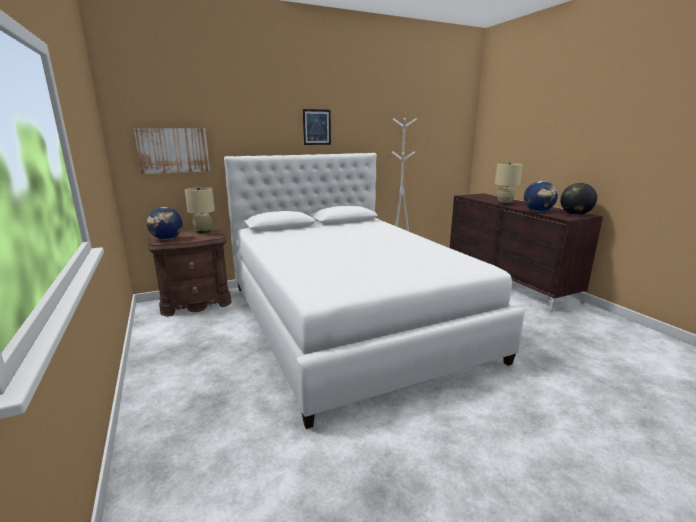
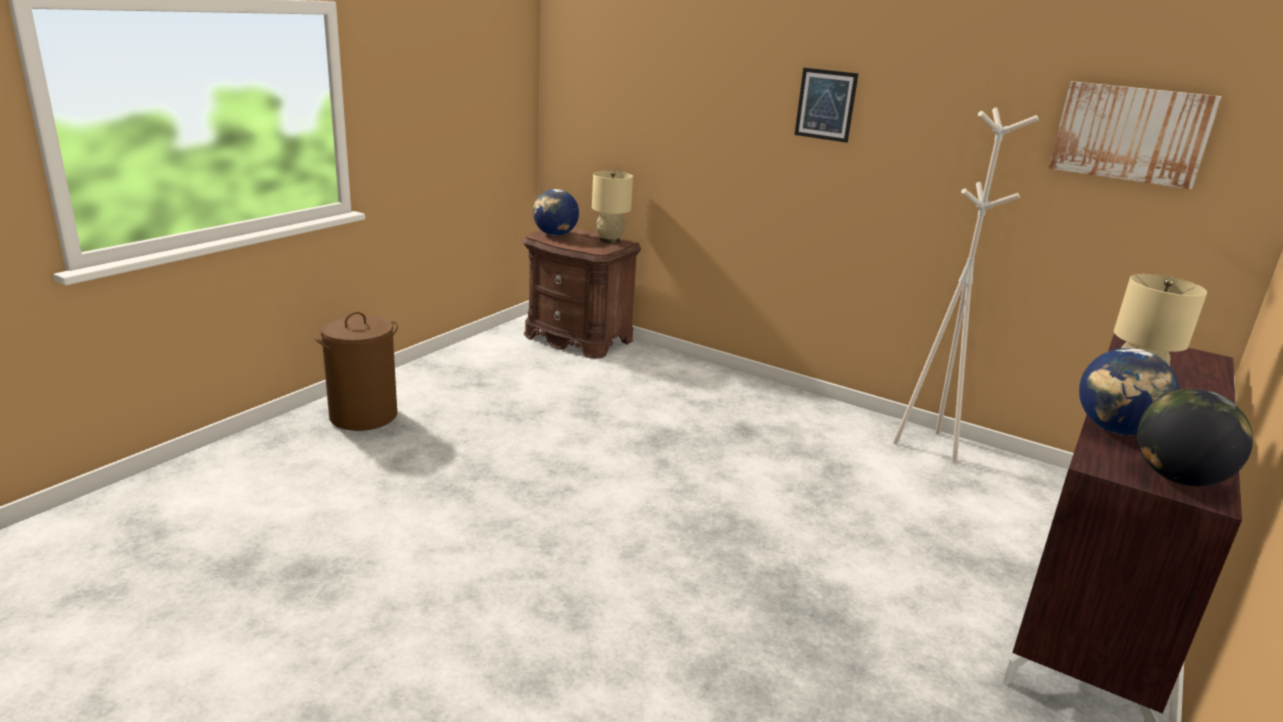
camera: 55 degrees right, 5 degrees up
(173, 150) = (606, 112): picture -> picture (1130, 133)
(179, 409) = (364, 415): none -> brown laundry basket
(349, 319) = (662, 452): white bed -> none

